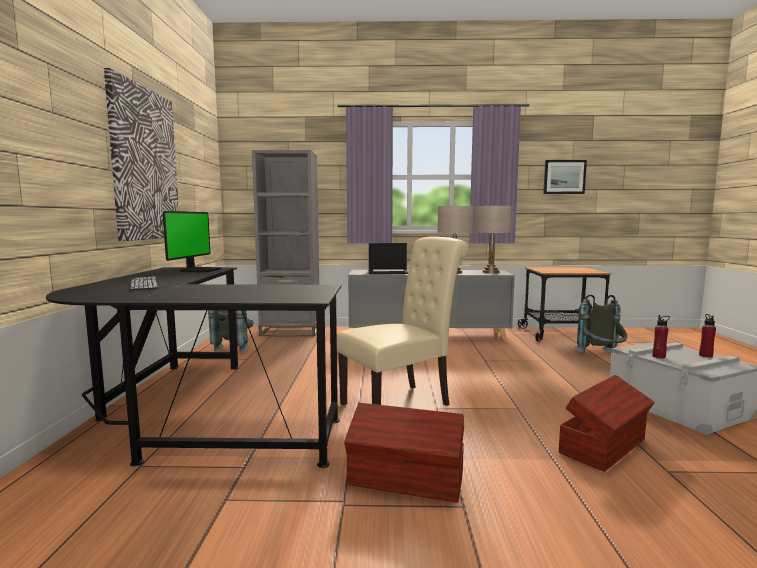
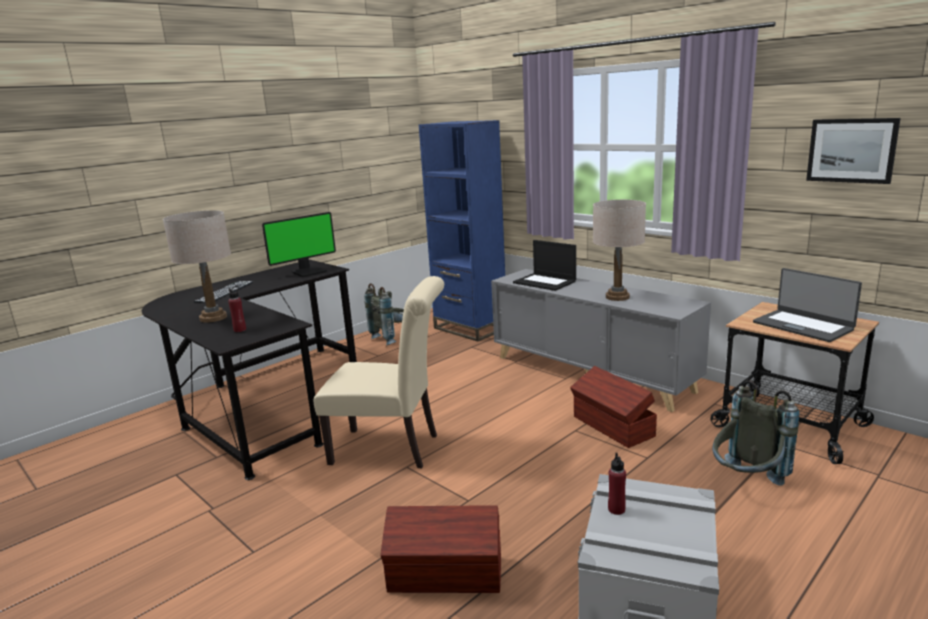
camera: 45 degrees right, 10 degrees up
(145, 164) = (281, 168): picture -> none
(290, 331) = (470, 328): grey bookcase -> blue bookcase
(406, 480) = (264, 515): brown storage box -> brown storage box (612, 427)
(490, 272) = (669, 305): beige table lamp -> beige table lamp (213, 318)
(570, 270) = (803, 326): none -> laptop
(705, 355) = (692, 537): red bottle -> red bottle (240, 330)

